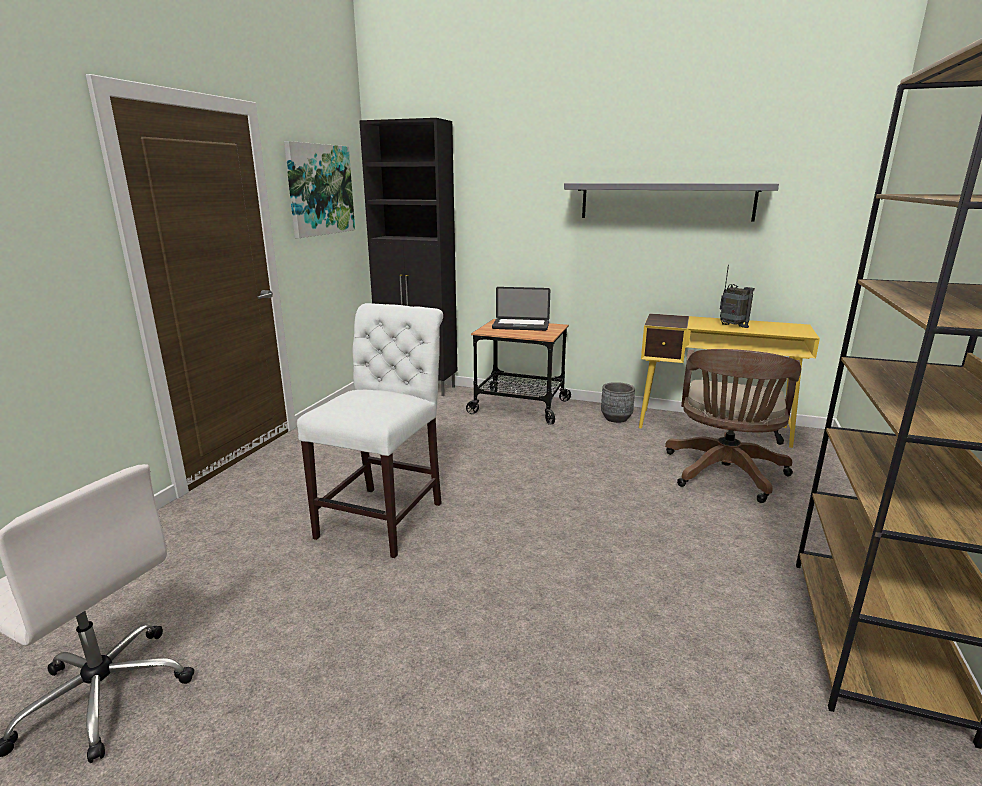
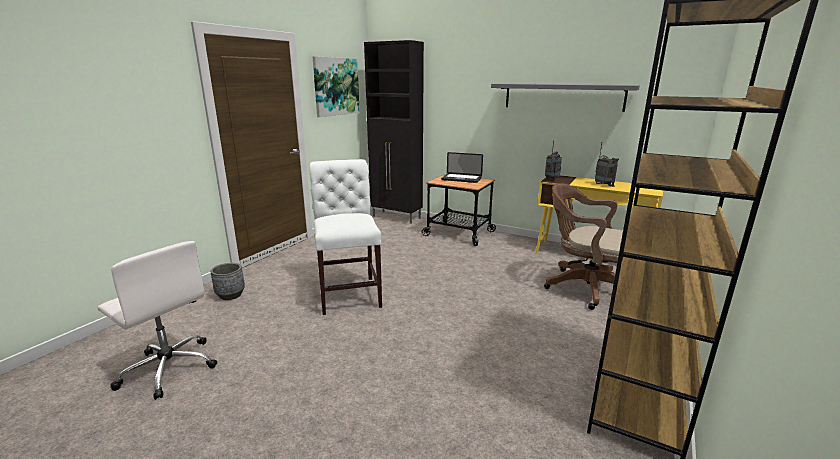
camera: 10 degrees right, 0 degrees up
(386, 516) = (349, 292): white chair -> white chair turned 45 degrees counterclockwise
(616, 418) = (522, 245): grey planter -> grey planter (230, 295)
(658, 321) = (551, 179): none -> radio
(724, 475) = (583, 287): brown office chair -> brown office chair turned 90 degrees clockwise

